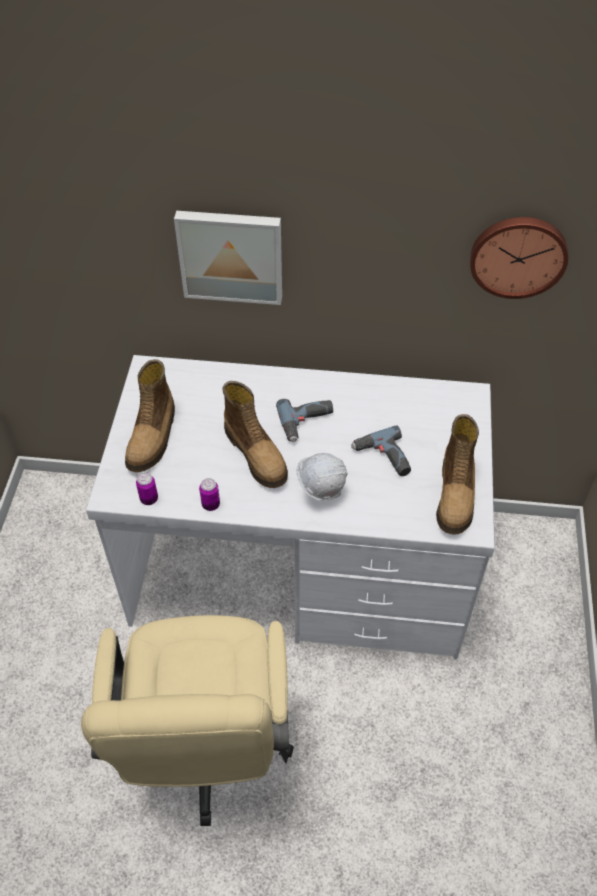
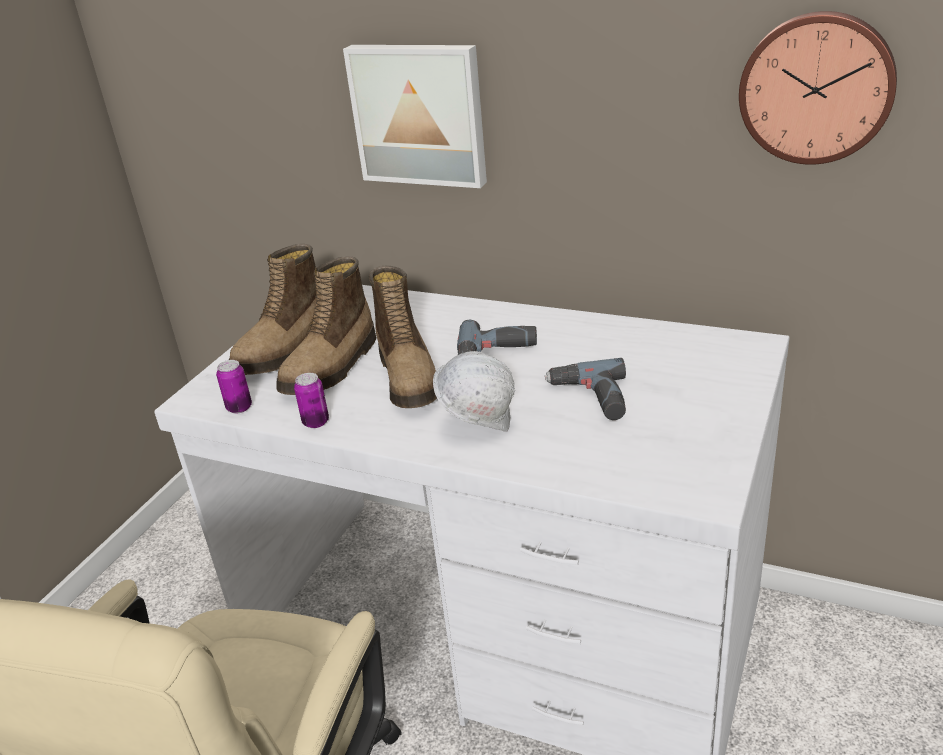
camera: 20 degrees right, 20 degrees down
(456, 495) = (692, 451): boot -> boot (332, 367)

